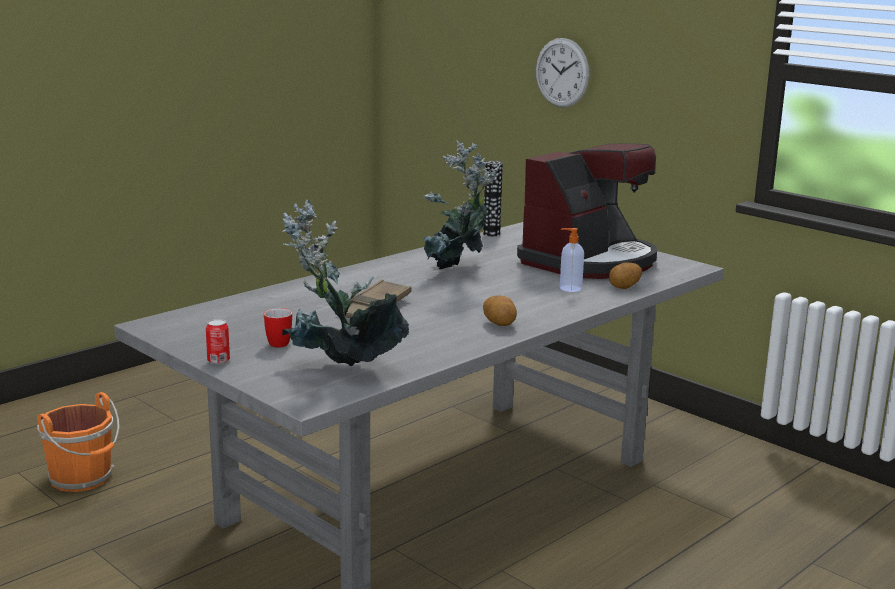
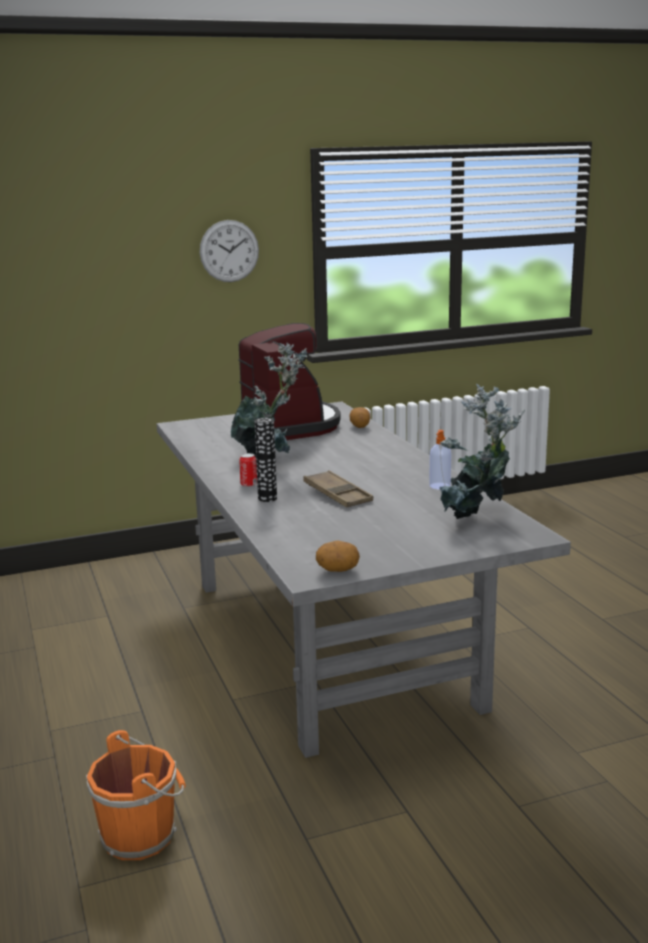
camera: 65 degrees left, 0 degrees up
(218, 361) = (427, 556): can -> can (249, 484)
(281, 342) = (397, 532): mug -> none
(491, 234) = (182, 439): vase -> vase (267, 498)
(499, 324) = (409, 466): potato -> potato (337, 570)
(562, 72) = (118, 290): wall clock -> wall clock (229, 251)
(569, 288) = (348, 439): soap dispenser -> soap dispenser (439, 486)

